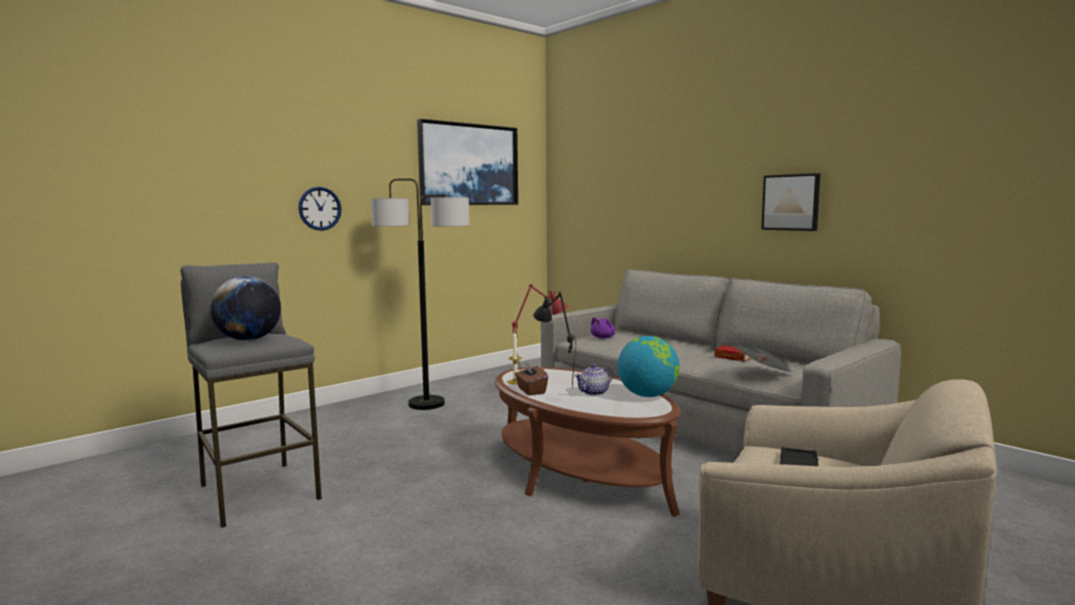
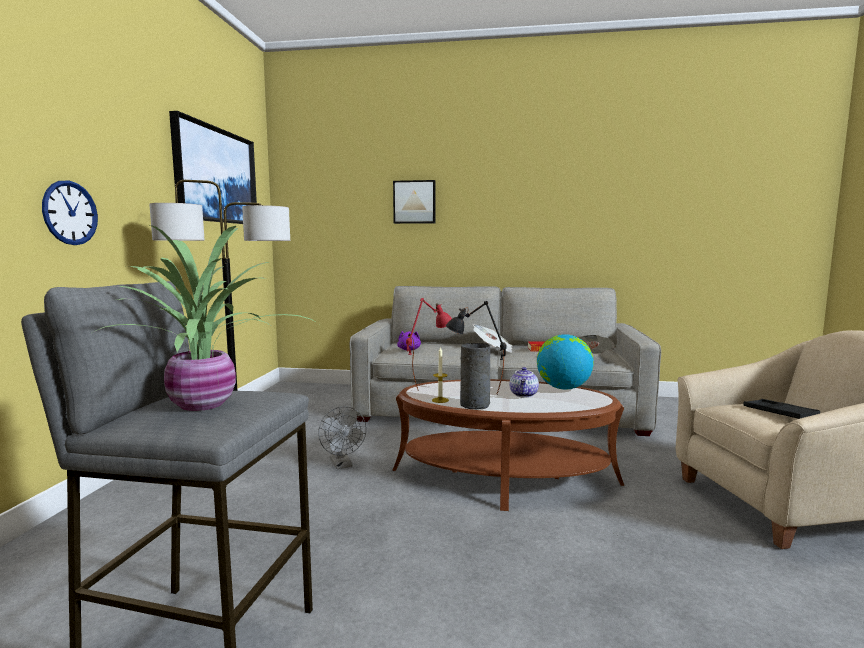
camera: 40 degrees left, 0 degrees up
(249, 340) = (206, 405): globe -> potted plant
(478, 429) = (342, 465): none -> grey fan
(531, 391) = (475, 404): brown tissue box -> grey vase
(687, 349) = (493, 349): none -> newspaper
(791, 202) = (539, 225): picture -> picture (414, 202)

